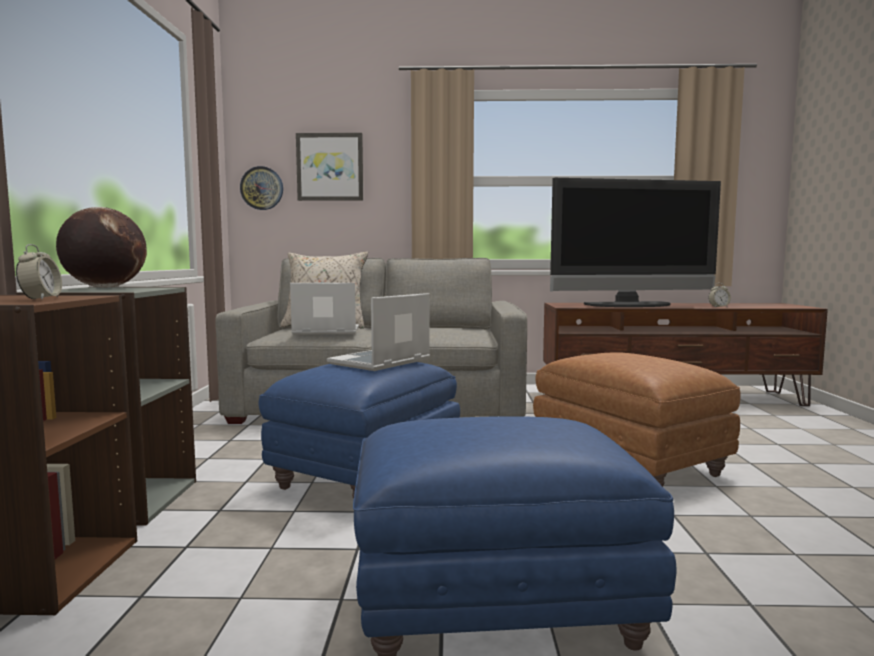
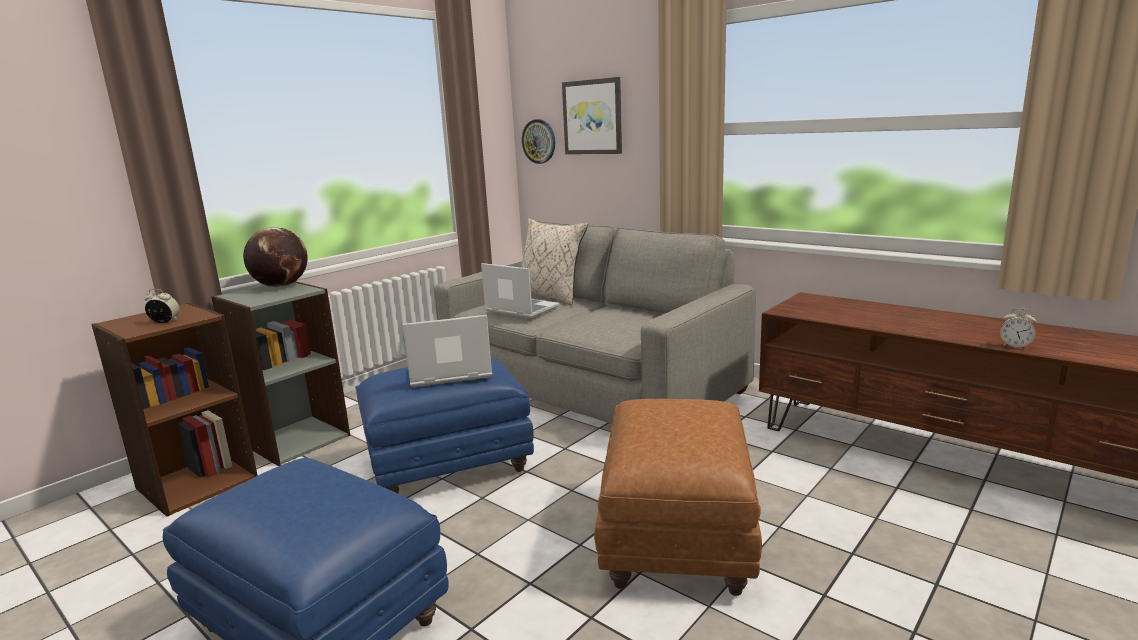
camera: 40 degrees right, 10 degrees up
(41, 299) = (165, 322): alarm clock -> alarm clock turned 120 degrees counterclockwise
(630, 305) = (887, 318): television -> none

